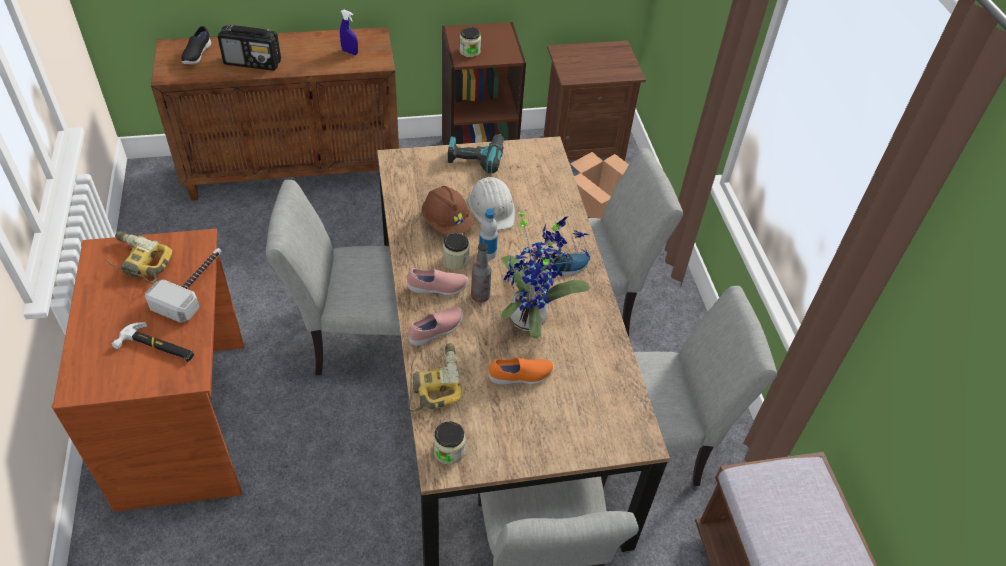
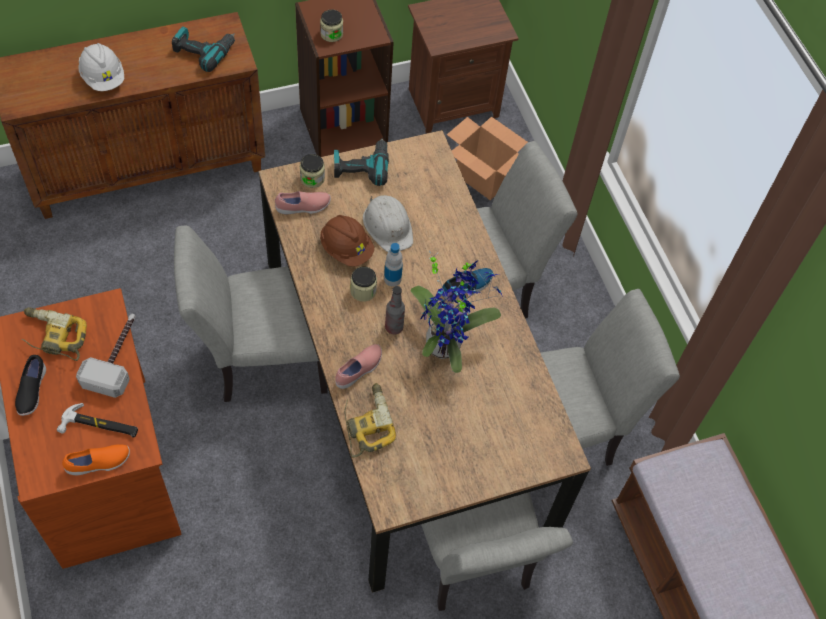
camera: 10 degrees left, 10 degrees up
(197, 55) = (39, 75): black shoe -> black shoe (32, 391)
(253, 62) = (103, 78): radio -> white hard hat
(350, 52) = (204, 51): blue spray bottle -> power drill
(437, 288) = (351, 324): pink shoe -> pink shoe (303, 207)
(449, 451) = (394, 490): jar -> jar (312, 178)
(520, 377) = (446, 407): orange shoe -> orange shoe (99, 464)

